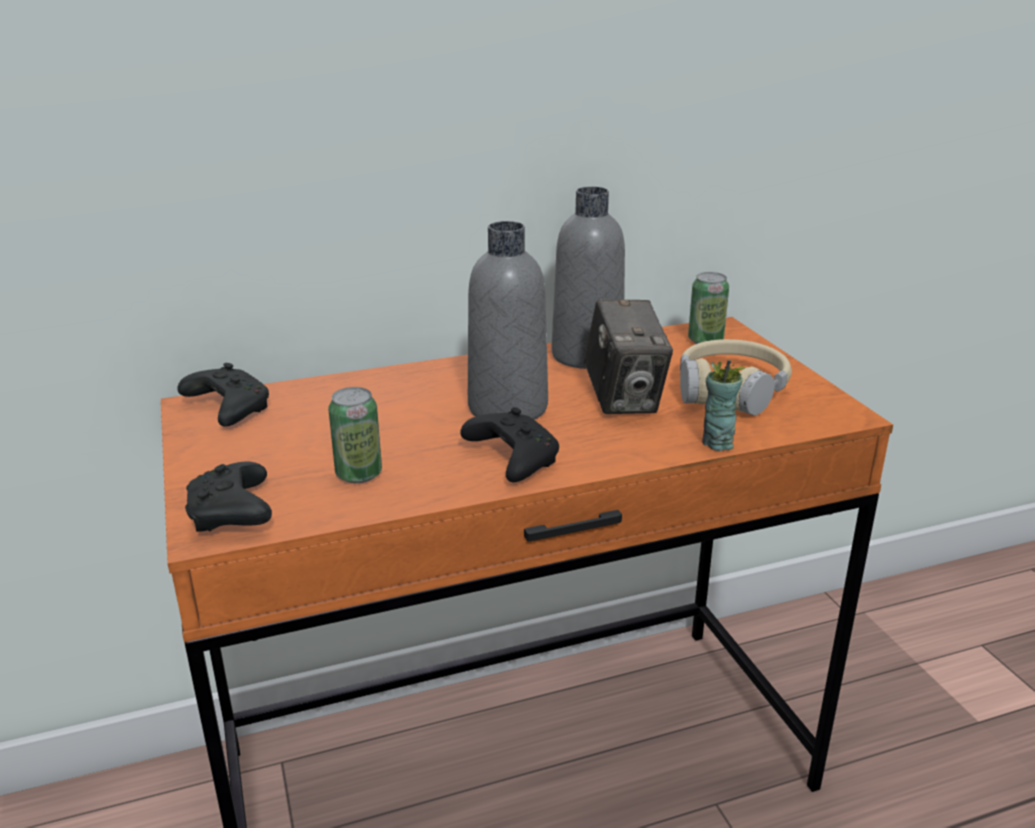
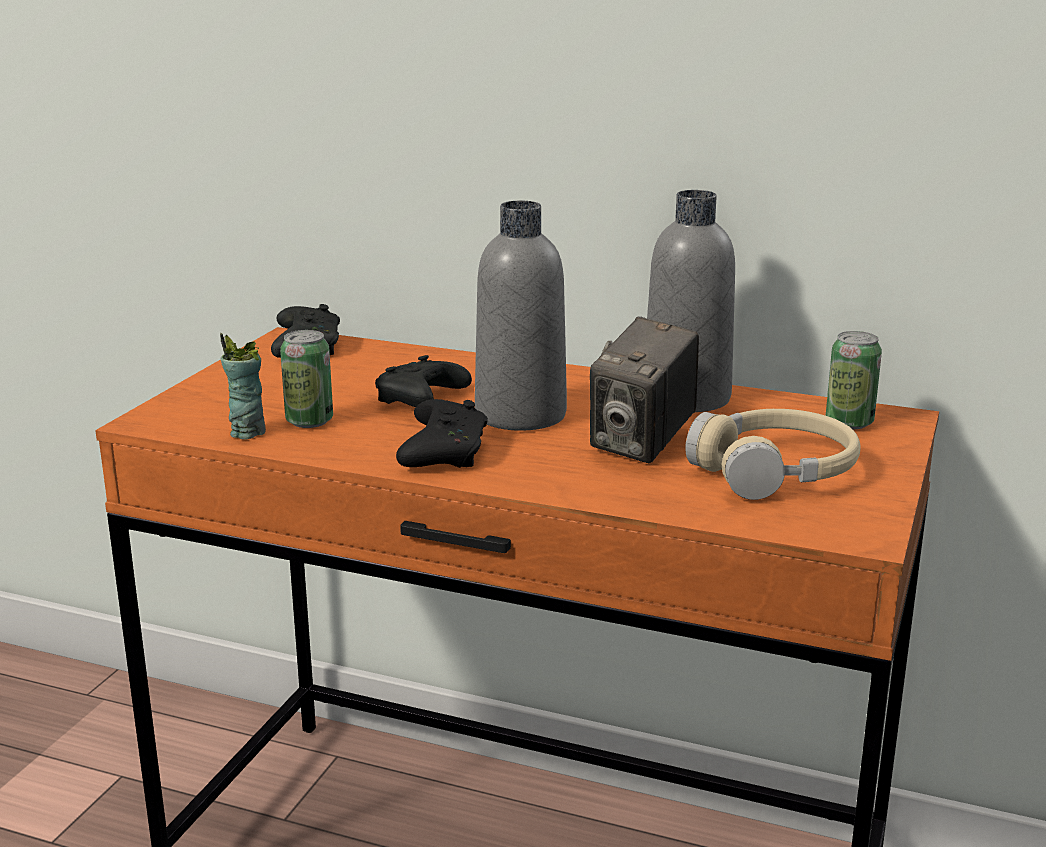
camera: 40 degrees right, 5 degrees down
(233, 514) = (181, 416): black game controller -> black game controller (421, 402)
(717, 443) = (657, 507): cup -> cup (247, 432)

